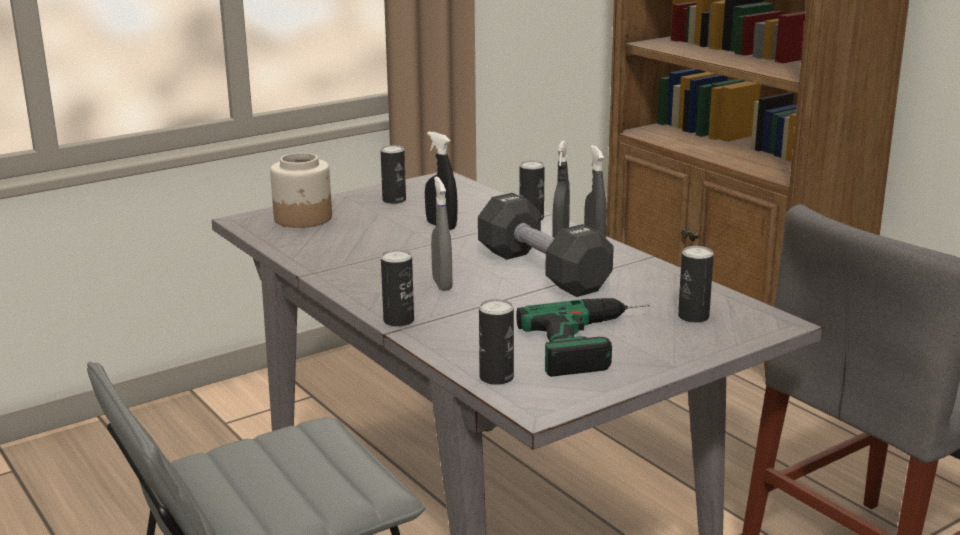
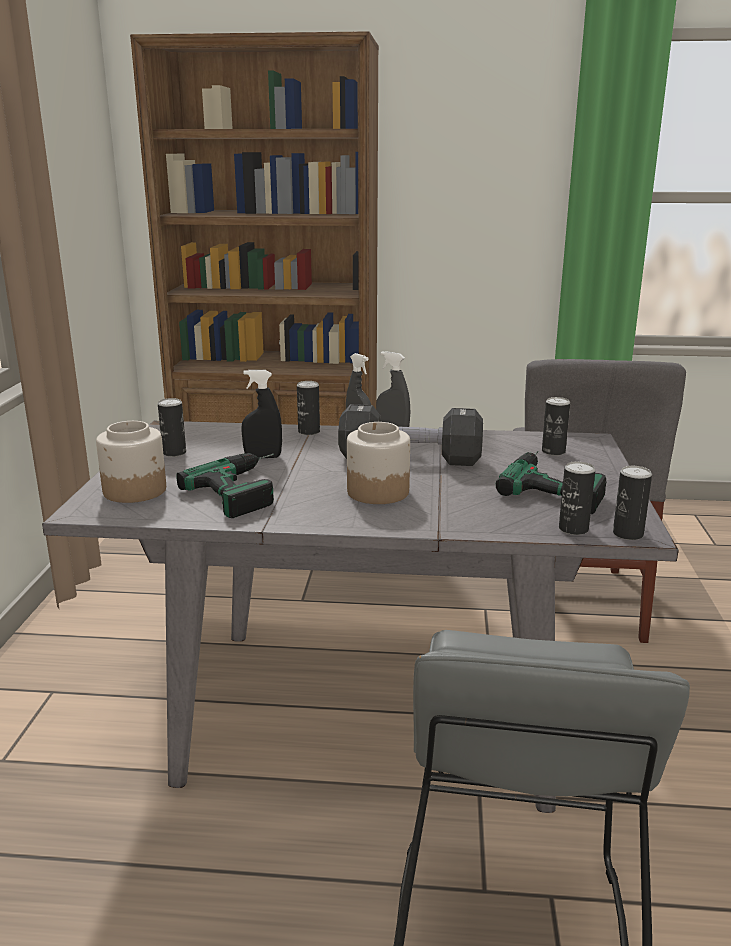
camera: 50 degrees left, 0 degrees up
(370, 244) = (250, 487): none -> power drill
(398, 320) = (422, 526): can -> can (628, 534)
(442, 284) = (377, 492): grey spray bottle -> jar

